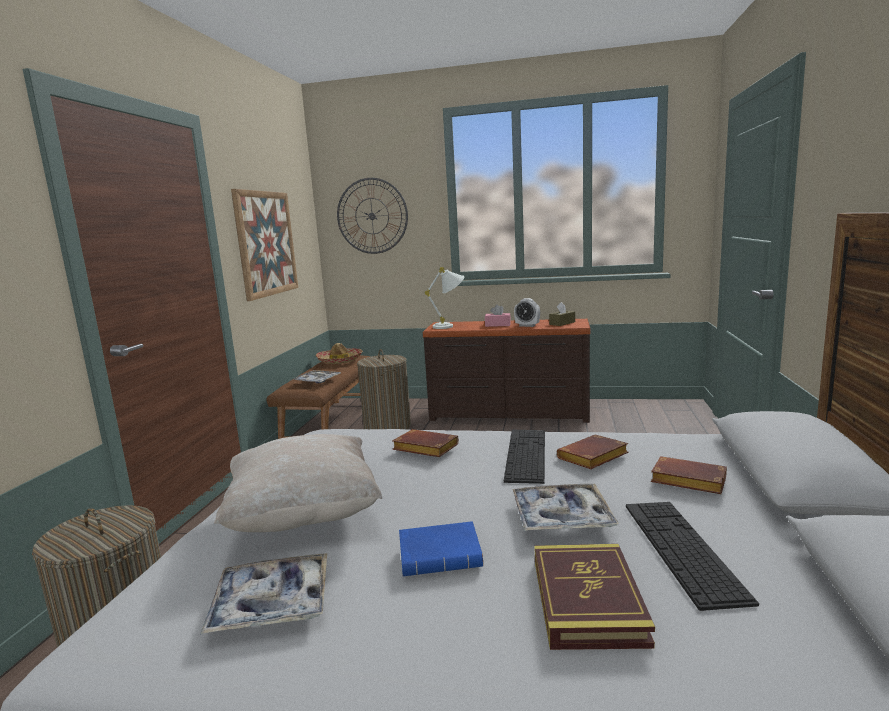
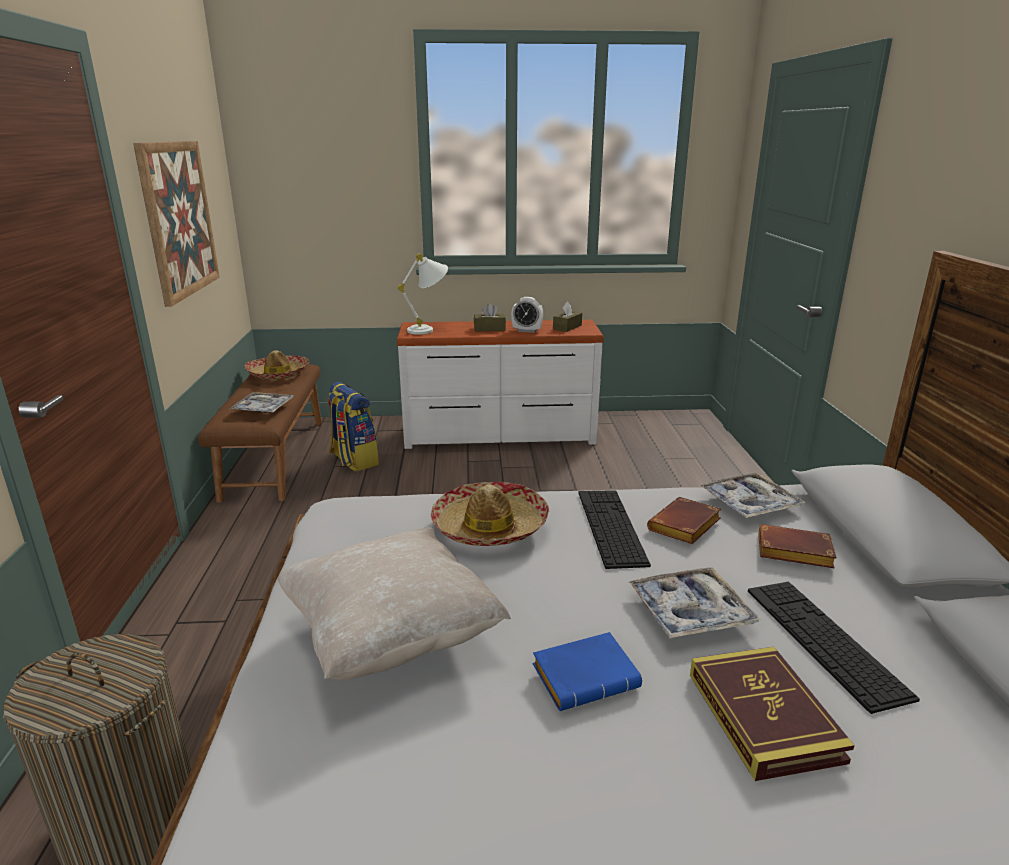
camera: 15 degrees left, 10 degrees up
(271, 603) = (423, 768): tray -> tray (749, 503)
(372, 216) = (313, 174): wall clock -> none
(387, 427) = (353, 460): laundry basket -> backpack
(423, 449) = (490, 526): brown book -> hat
(497, 325) = (489, 329): pink tissue box -> brown tissue box
(509, 414) = (499, 435): brown dresser -> white dresser

